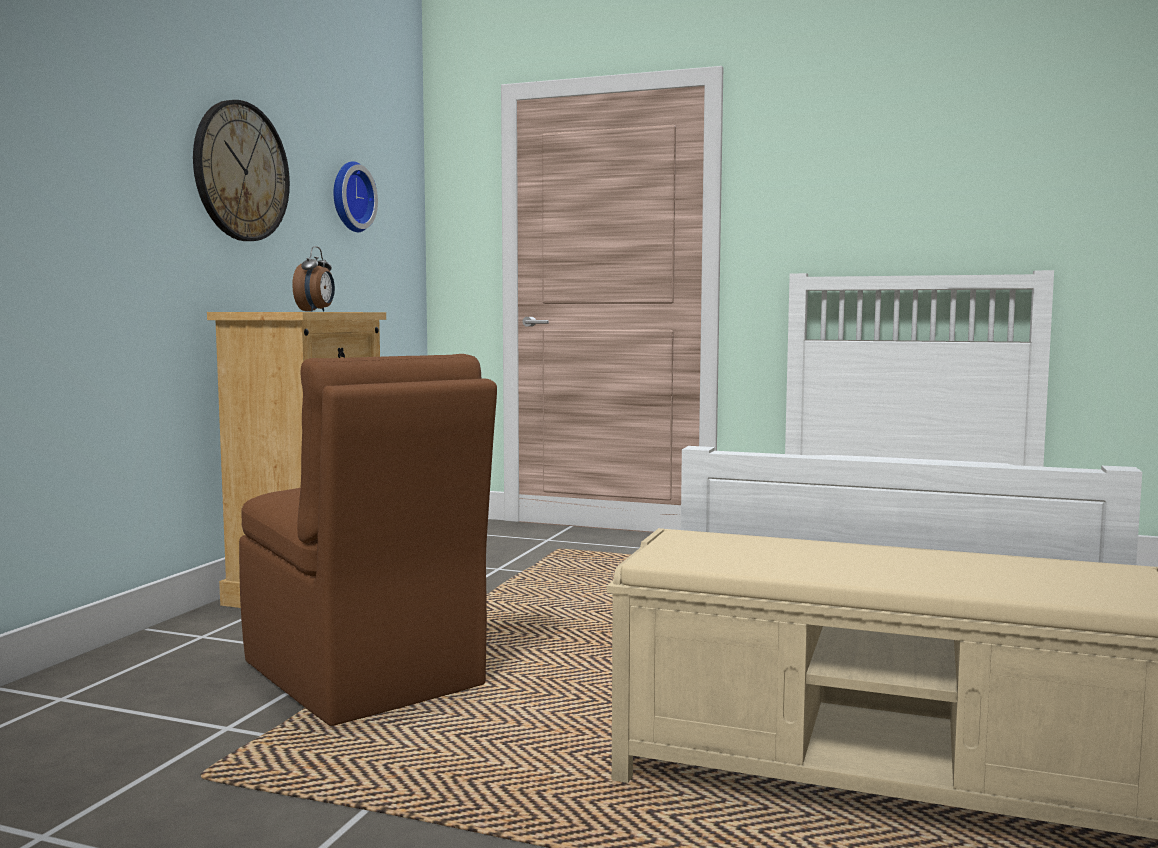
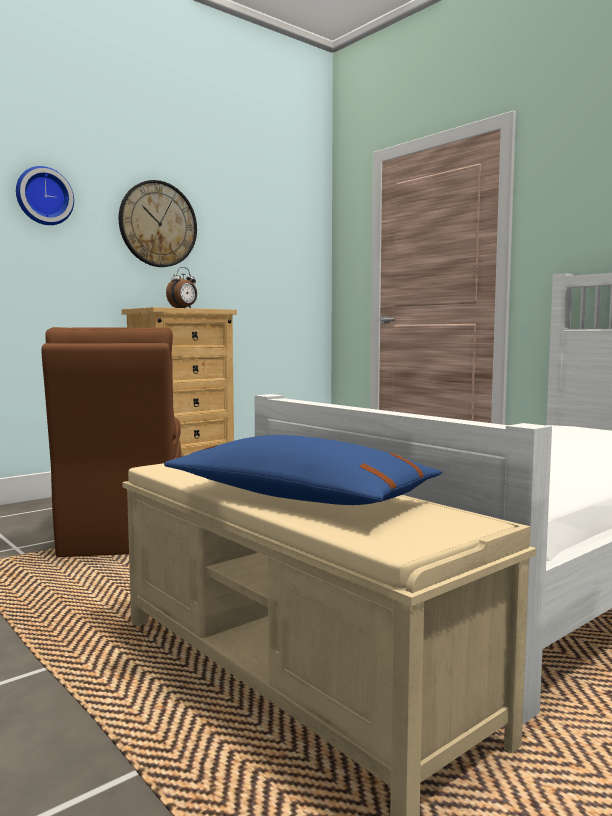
camera: 30 degrees right, 0 degrees up
(349, 197) = (255, 238): wall clock -> wall clock (43, 196)
(925, 571) = (299, 497): none -> blue pillow

